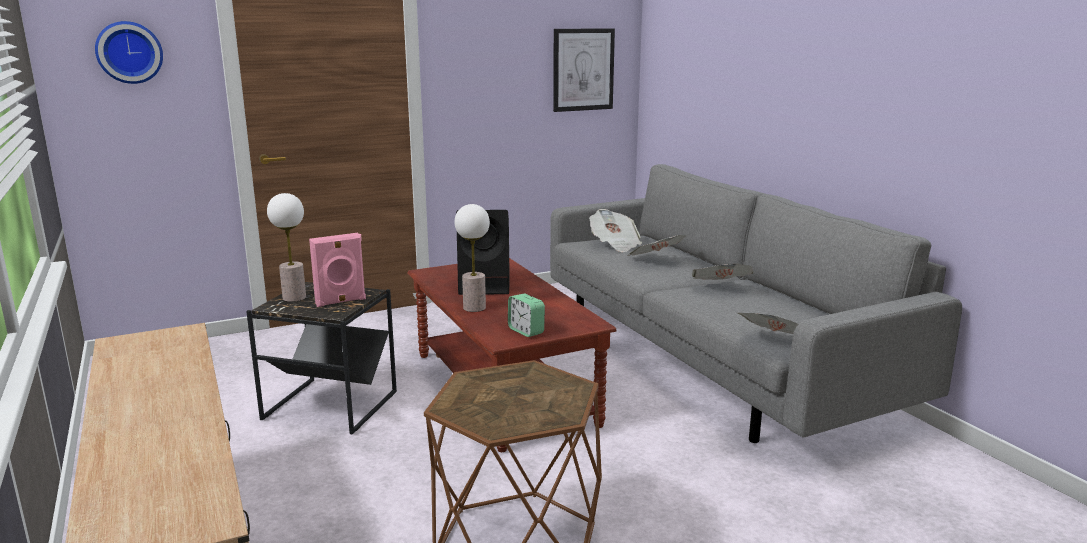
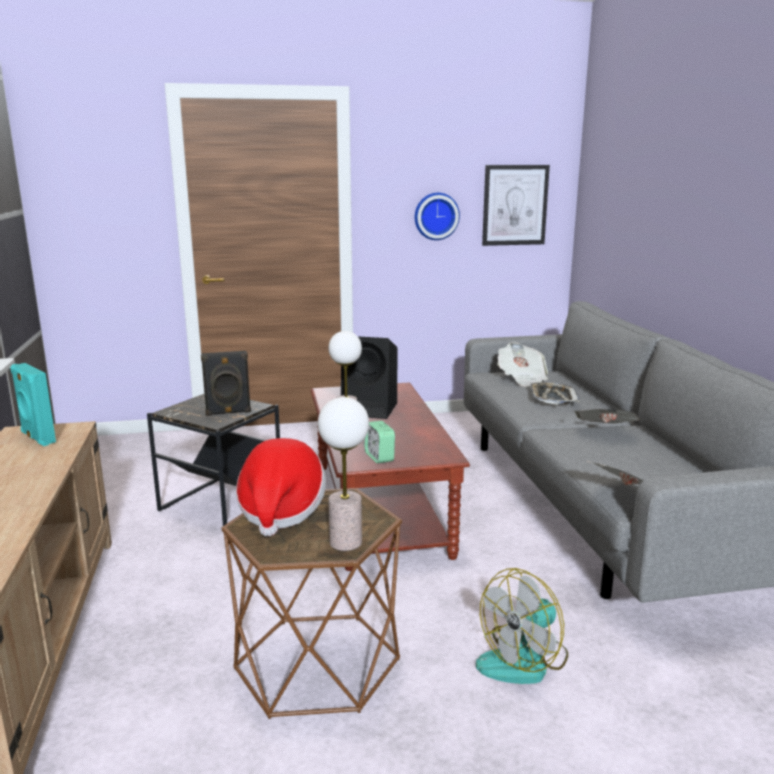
camera: 15 degrees right, 0 degrees up
(129, 52) = (97, 183): wall clock -> wall clock (436, 216)
(148, 346) = (37, 438): none -> turquoise speaker
(294, 298) = (192, 405): table lamp -> table lamp (345, 543)
(341, 301) = (228, 412): pink speaker -> black speaker
(474, 389) = (281, 510): none -> hat
(655, 261) = (552, 398): newspaper -> tray
(708, 507) = (524, 660): none -> fan

